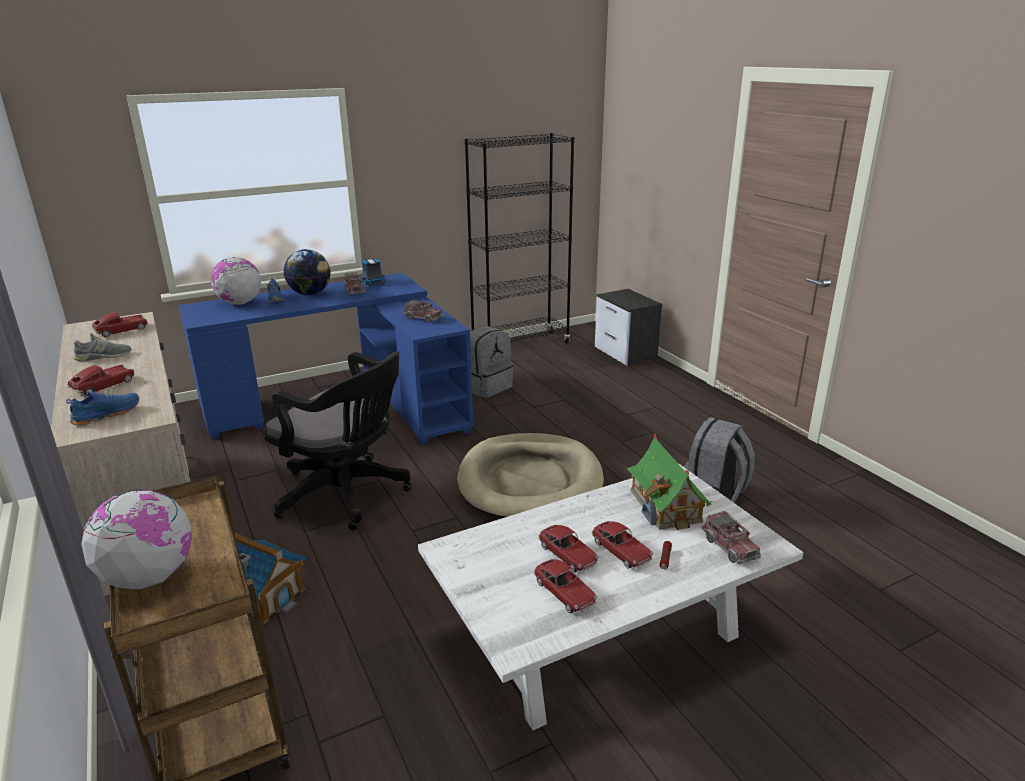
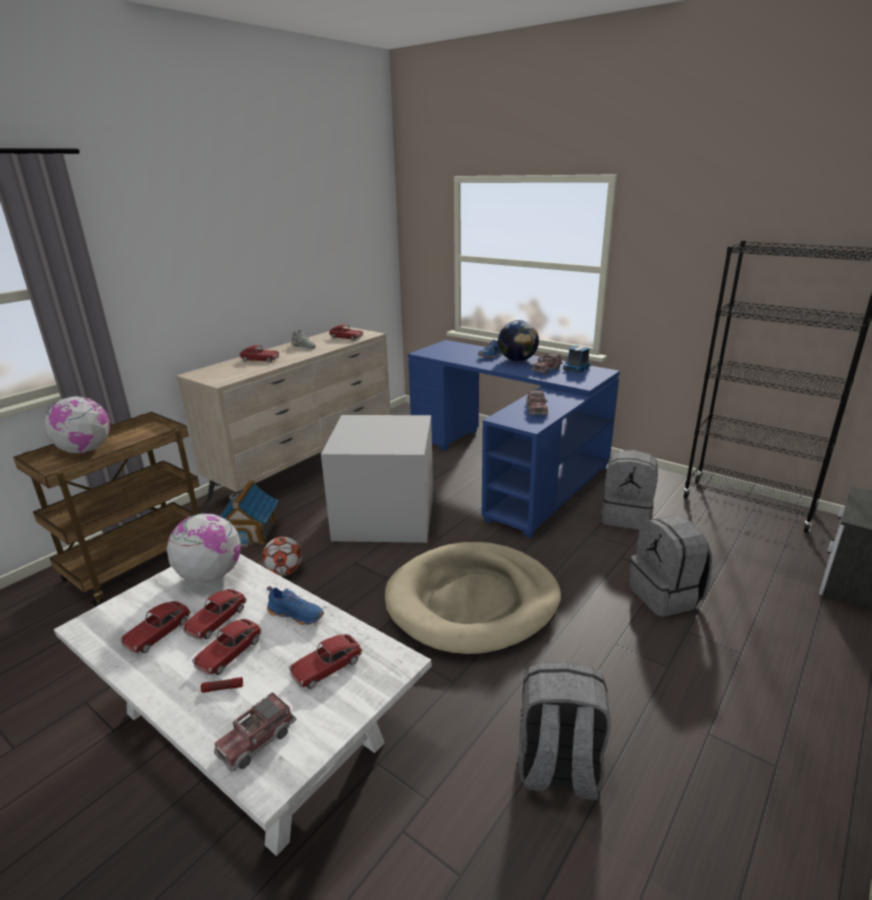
camera: 65 degrees right, 0 degrees up
(106, 414) = (221, 372): blue shoe -> blue shoe (297, 614)
(239, 303) = (469, 350): globe -> globe (210, 575)
(348, 495) = (383, 517): black office chair -> grey storage box
(380, 581) = (284, 571): none -> football
(588, 407) = (666, 596): none -> grey backpack
(665, 506) = (327, 667): toy house -> toy car

